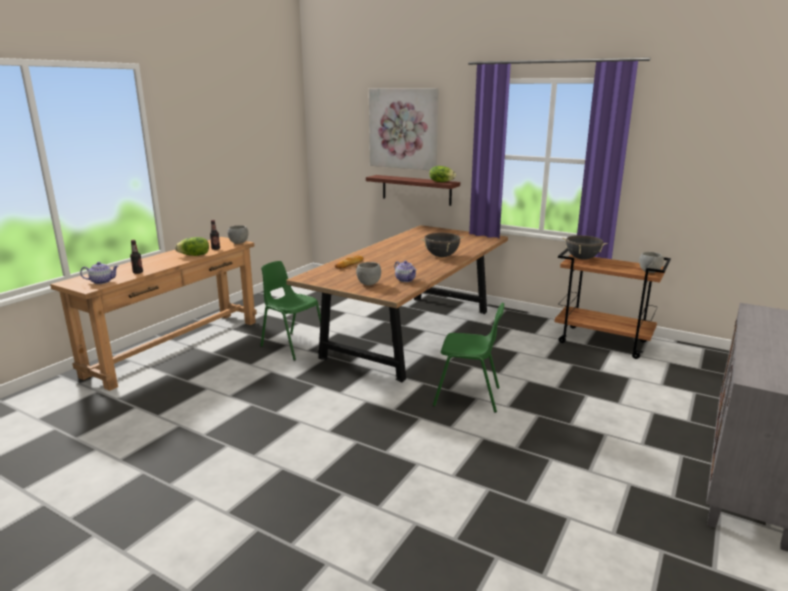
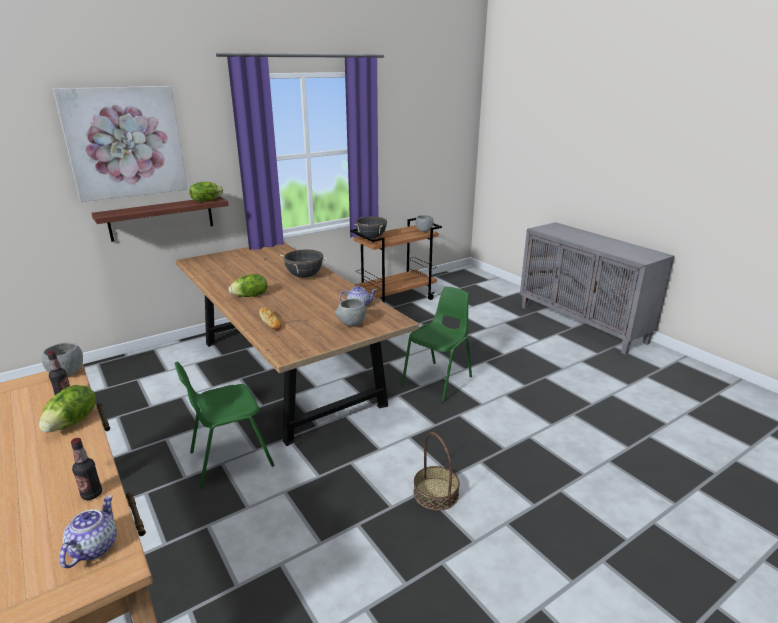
camera: 65 degrees left, 5 degrees up
(301, 428) = (435, 493): none -> basket
(384, 252) = (250, 296): none -> lettuce

